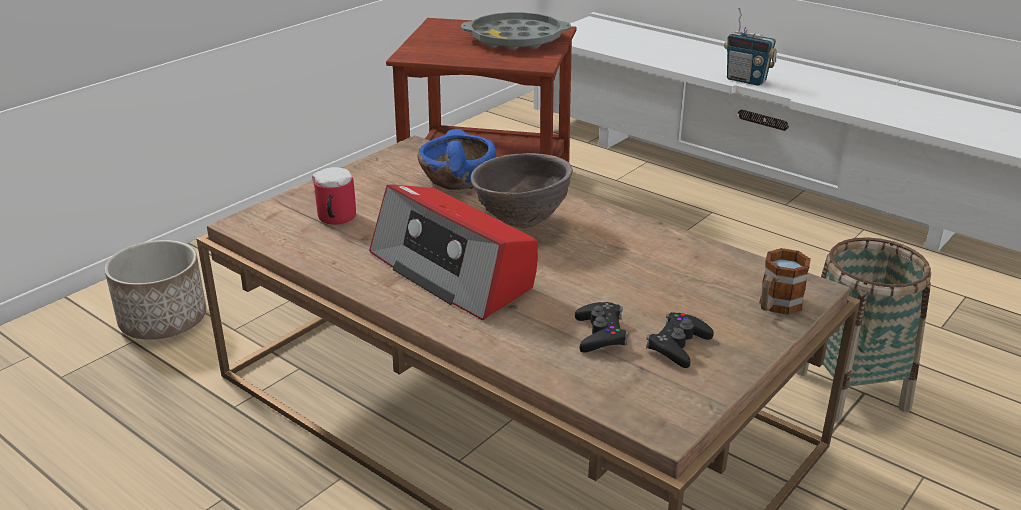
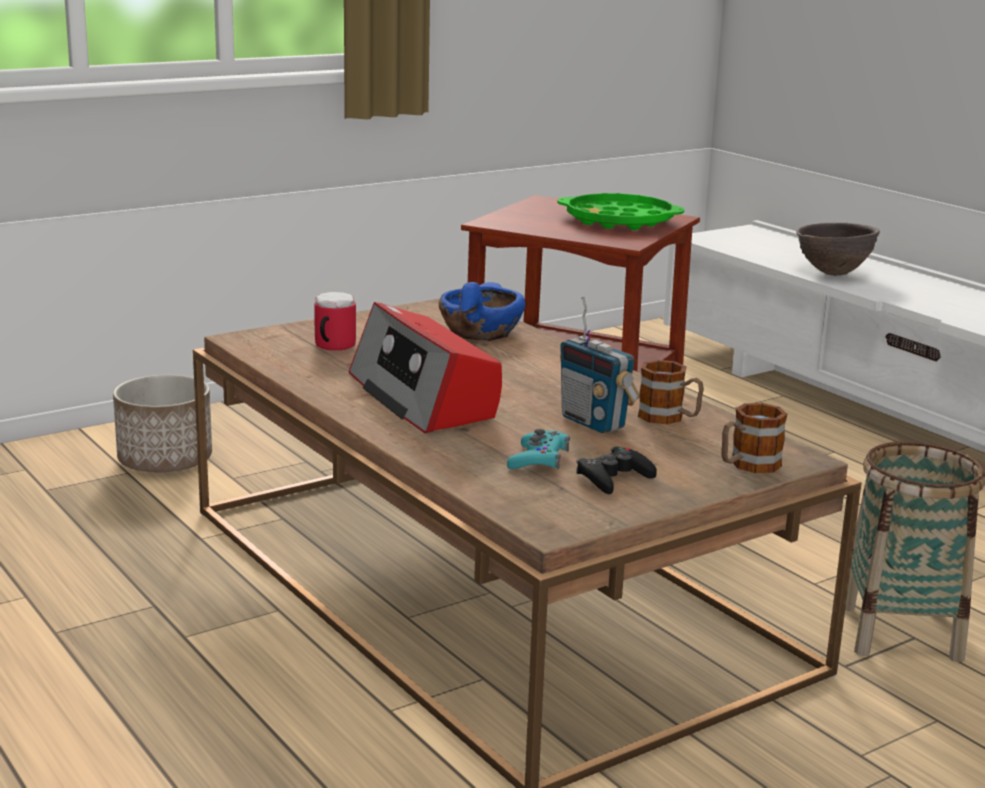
camera: 15 degrees right, 10 degrees down
(516, 39) = (619, 221): grey tray -> green tray
(521, 222) = (522, 371): brown bowl -> brown bowl (832, 274)
(600, 334) = (539, 459): black game controller -> turquoise game controller
(677, 259) = (669, 418): none -> mug
(746, 80) = (899, 298): radio -> radio (593, 422)

